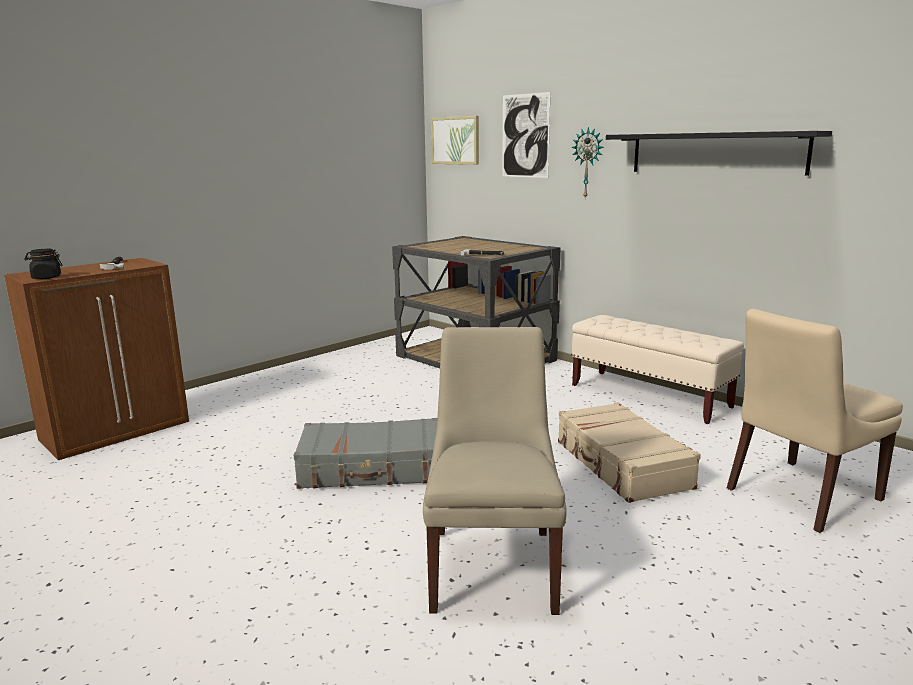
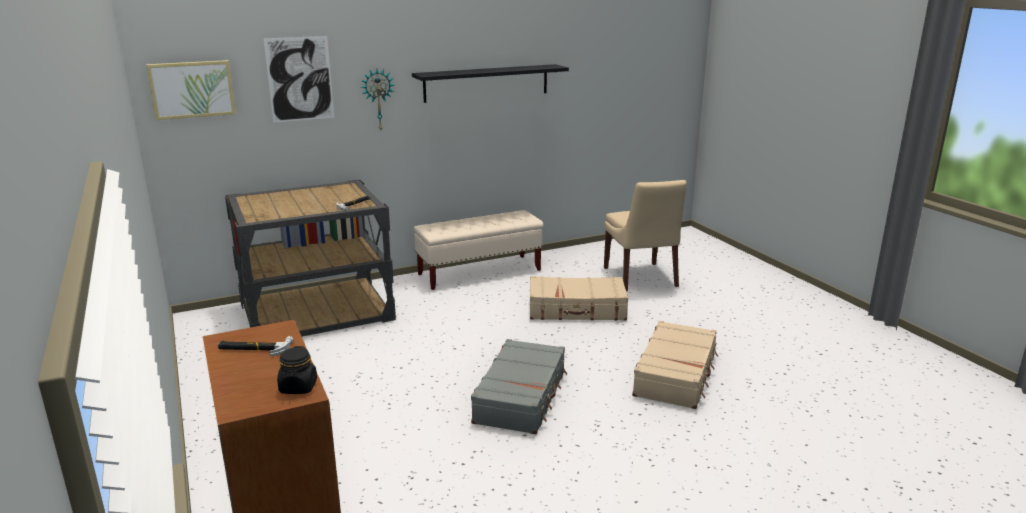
camera: 70 degrees left, 5 degrees up
(493, 565) = (676, 375): beige chair -> beige suitcase

